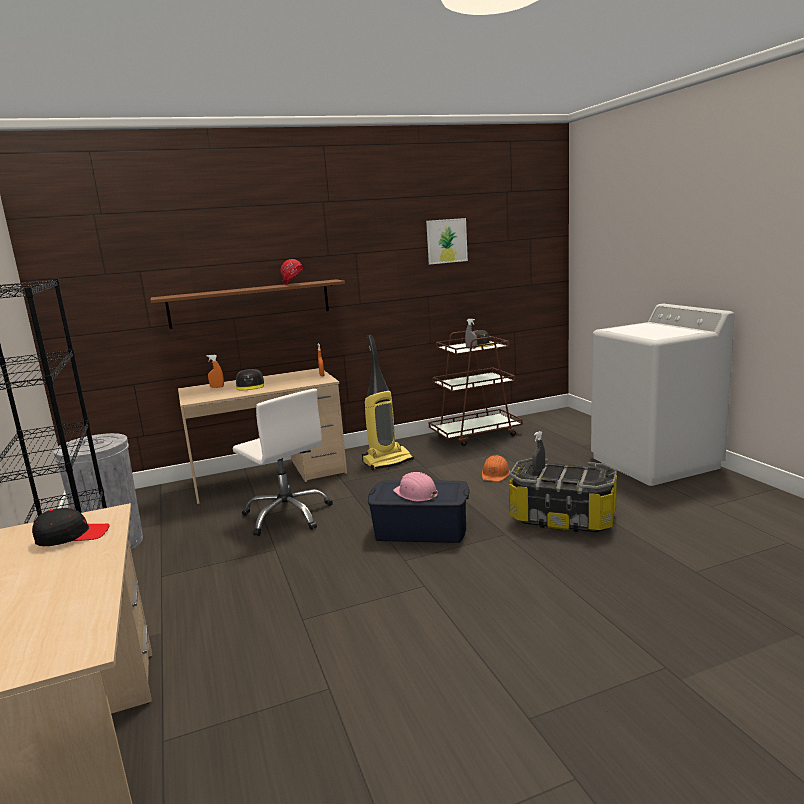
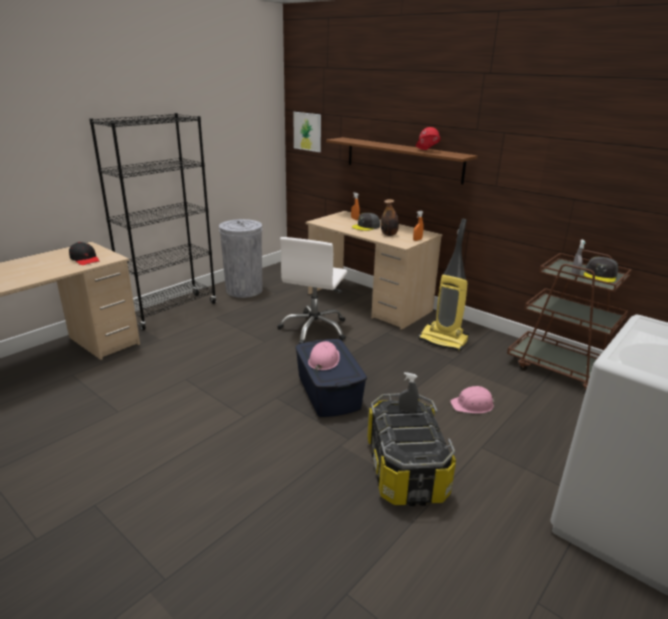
camera: 60 degrees right, 10 degrees up
(290, 381) = (389, 235): none -> bottle
(446, 241) = (617, 138): picture -> picture (307, 131)
(495, 474) = (473, 405): orange hard hat -> pink hard hat

